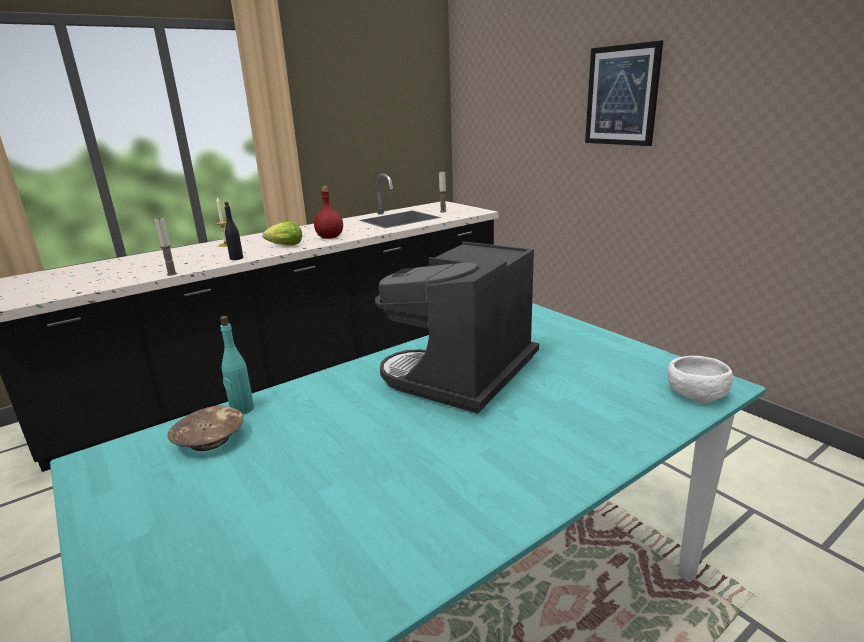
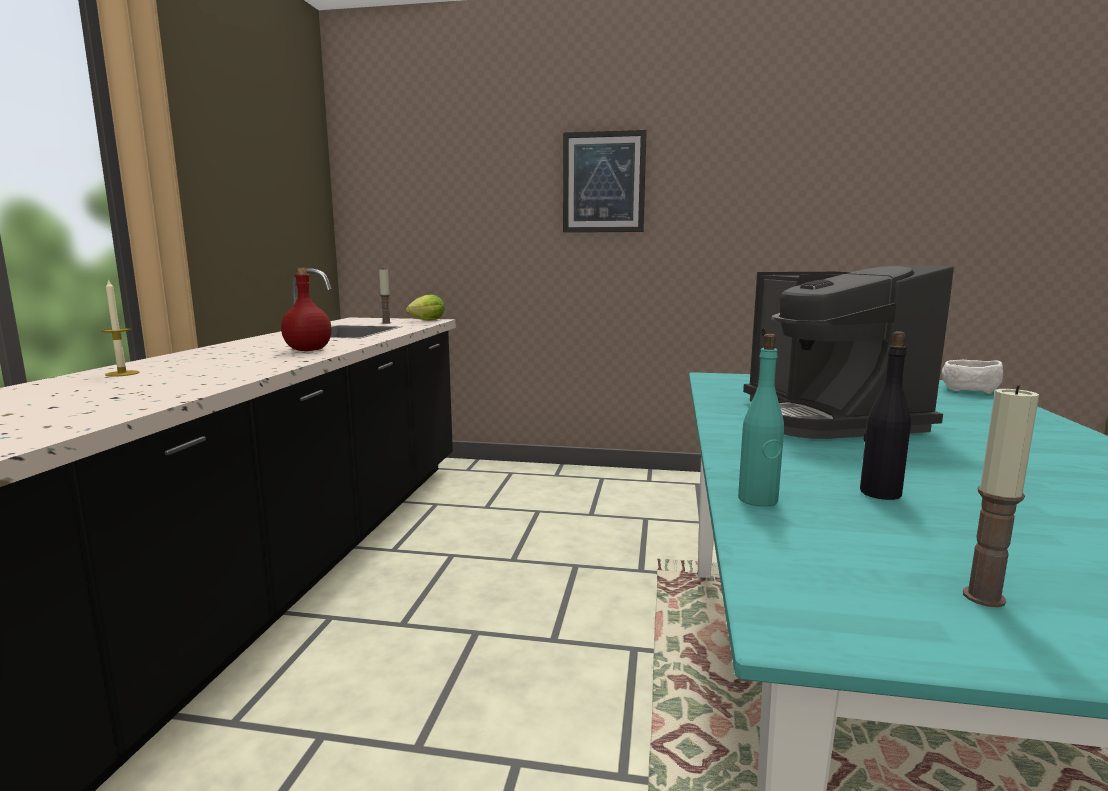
camera: 45 degrees left, 10 degrees down
(172, 274) = (140, 410): candle -> candle (983, 597)
(210, 439) = (834, 532): brown bowl -> none
(236, 258) = (216, 381): black bottle -> black bottle (879, 493)
(283, 246) = (258, 363): lettuce -> lettuce (425, 321)

